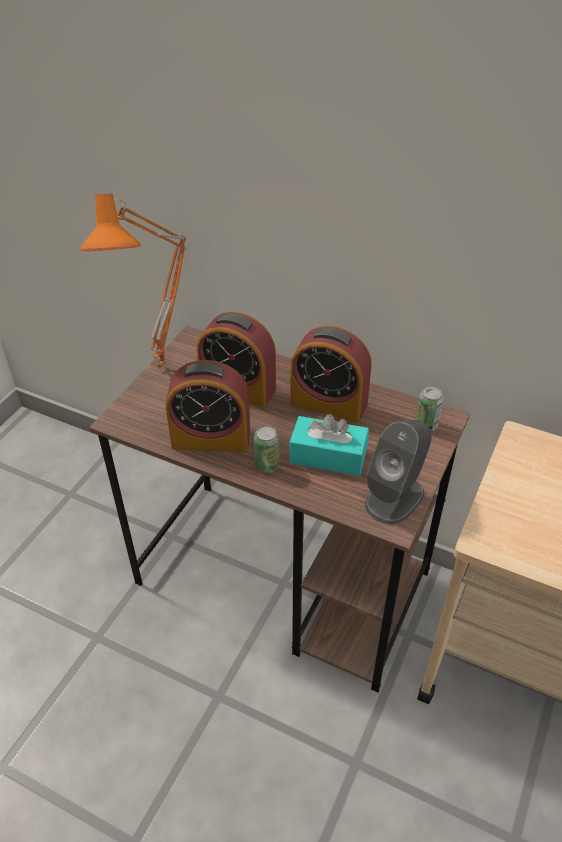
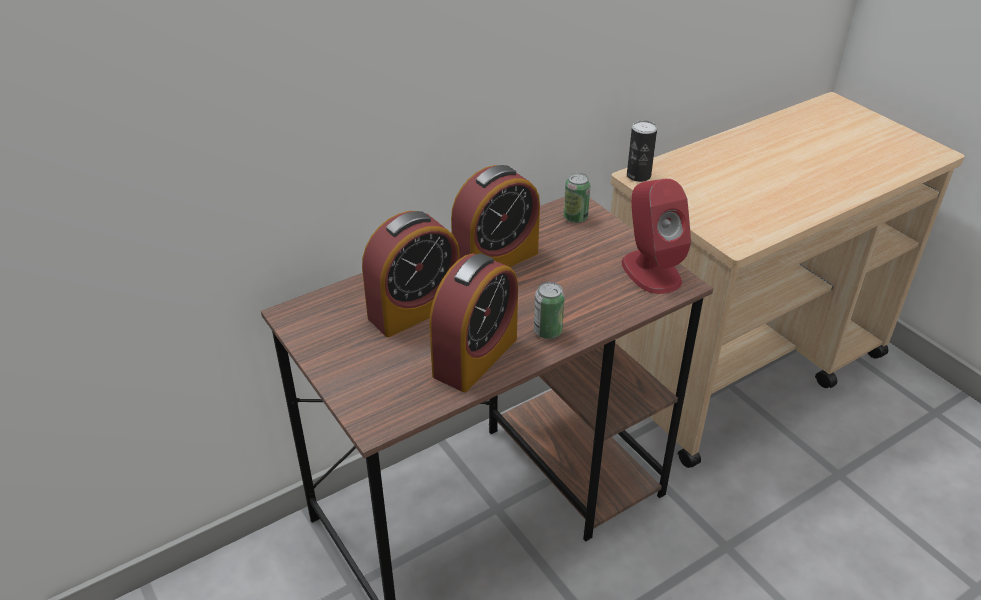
camera: 60 degrees left, 5 degrees down
(165, 370) = (325, 354): orange table lamp -> none
(328, 456) = (568, 288): turquoise tissue box -> none
(395, 498) = (650, 271): grey speaker -> red speaker
(522, 438) = (638, 176): none -> can

